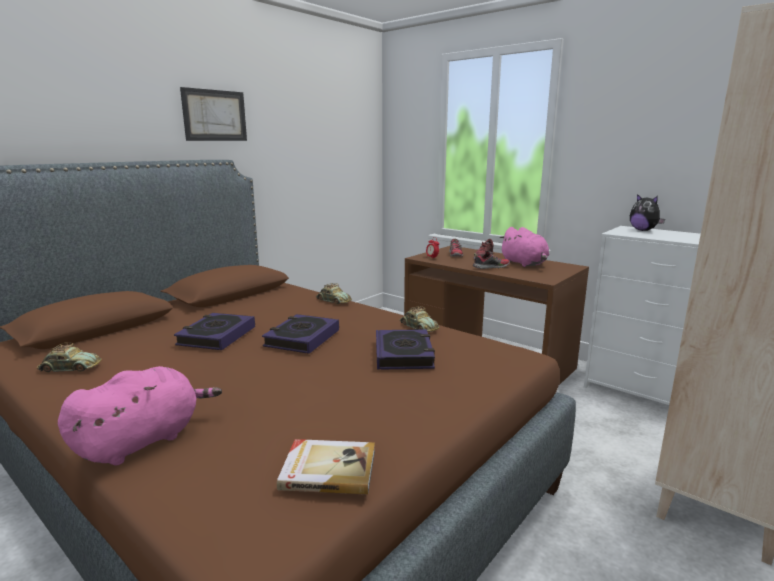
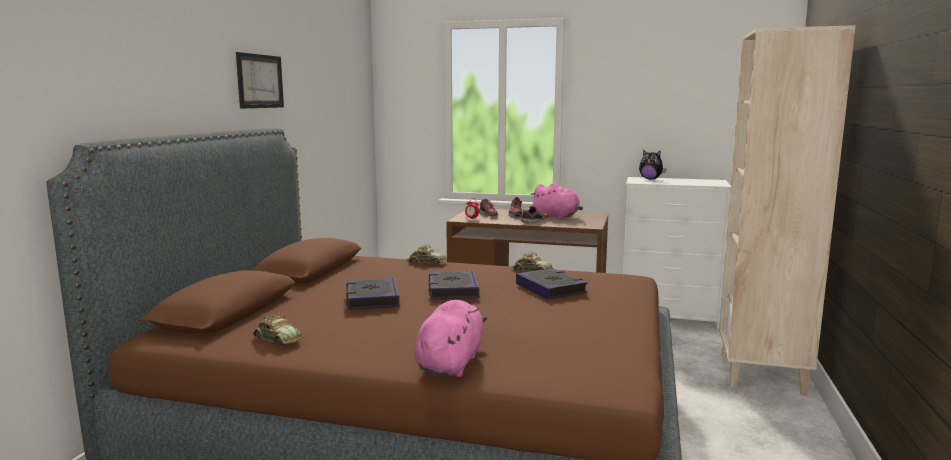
camera: 25 degrees left, 5 degrees down
(70, 368) = (277, 339): toy car -> toy car turned 60 degrees clockwise
(328, 469) = (609, 348): book -> none

